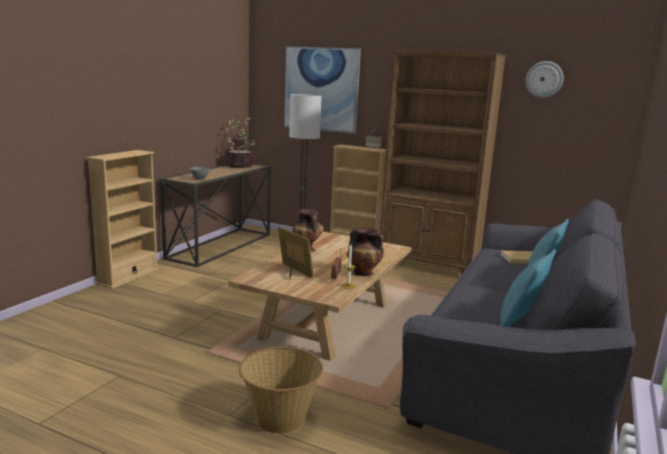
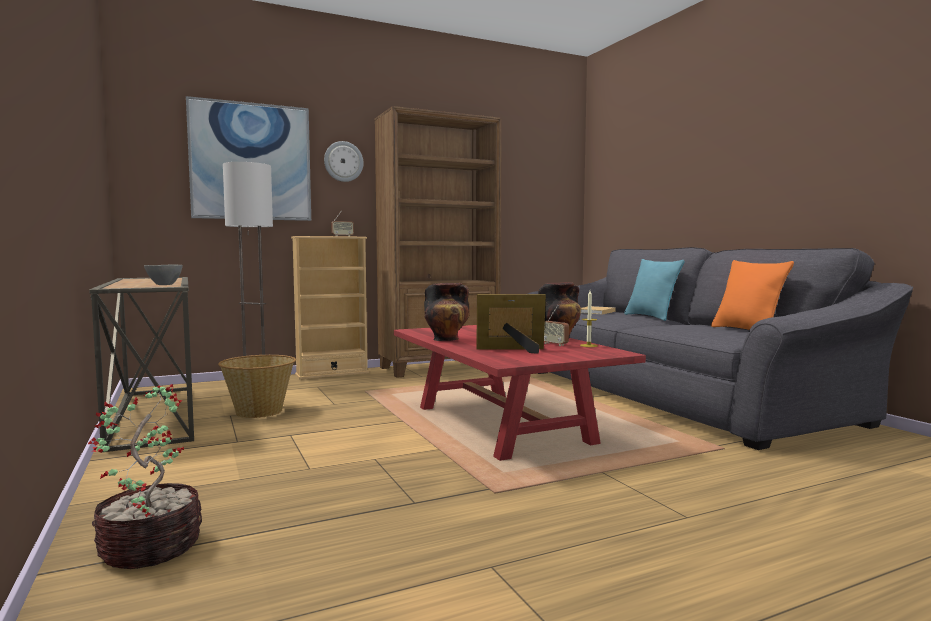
camera: 50 degrees left, 10 degrees down
(128, 276) = (105, 488): beige bookcase -> none
(240, 166) = (144, 278): potted plant -> potted plant (152, 546)
(280, 418) = (713, 494): basket -> basket (259, 412)
(327, 322) = (501, 425): beige coffee table -> red coffee table
(520, 325) = (747, 331): turquoise pillow -> orange pillow
(544, 79) = (509, 154): wall clock -> wall clock (343, 161)

